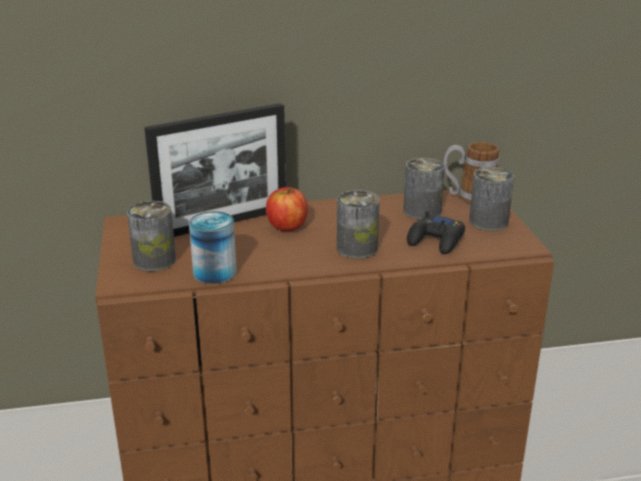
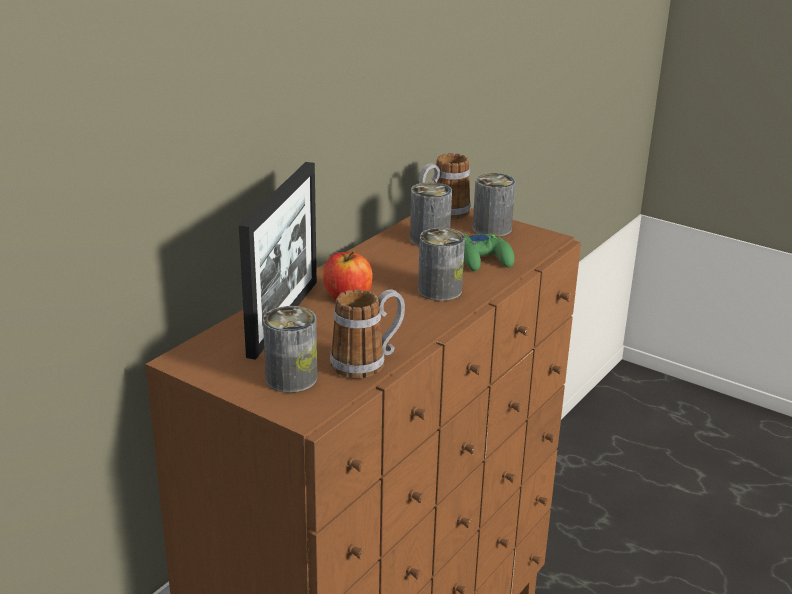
camera: 45 degrees left, 0 degrees up
(214, 272) = (367, 362): can -> mug
(436, 240) = (484, 259): black game controller -> green game controller

